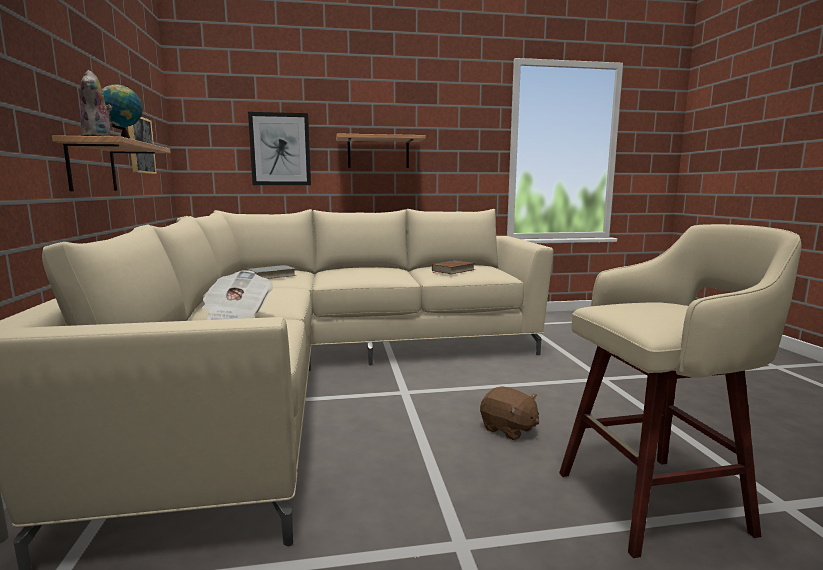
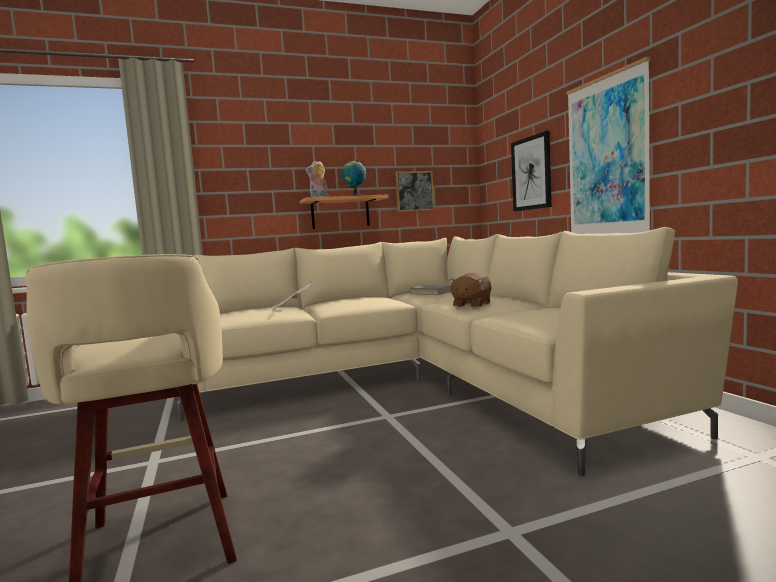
camera: 80 degrees right, 5 degrees down
(378, 153) = (607, 158): shelf -> picture
(453, 270) = (531, 313): brown book -> none
(508, 429) = (314, 467): brown plush toy -> brown plush toy (471, 305)

